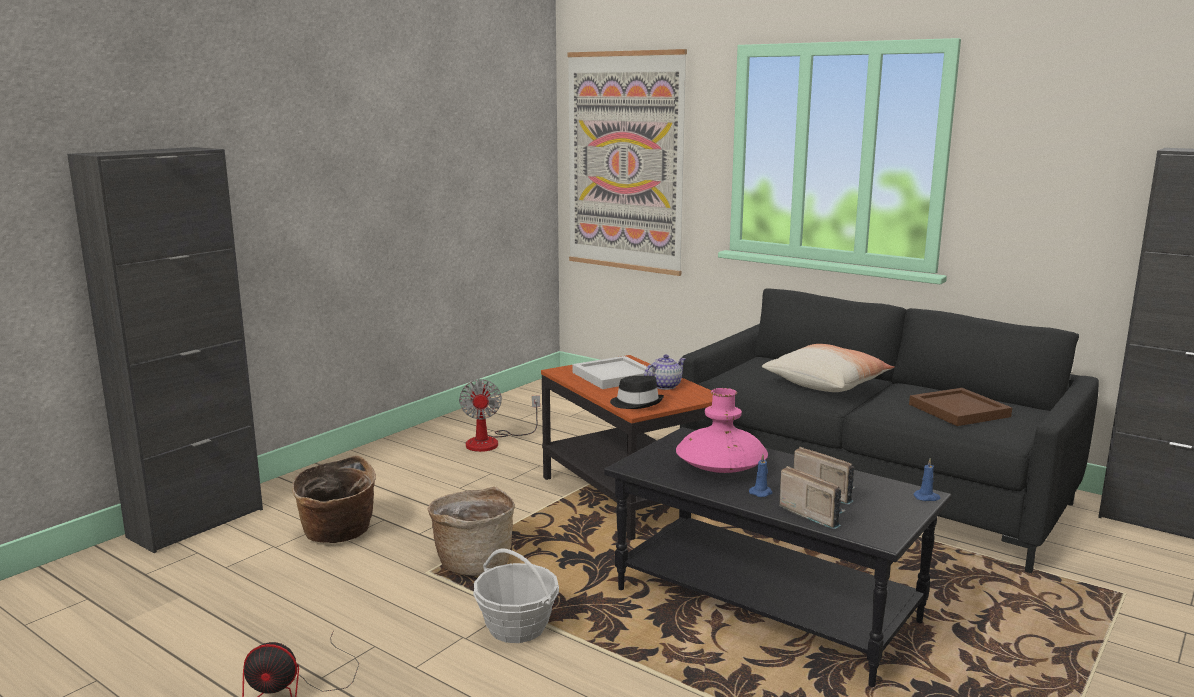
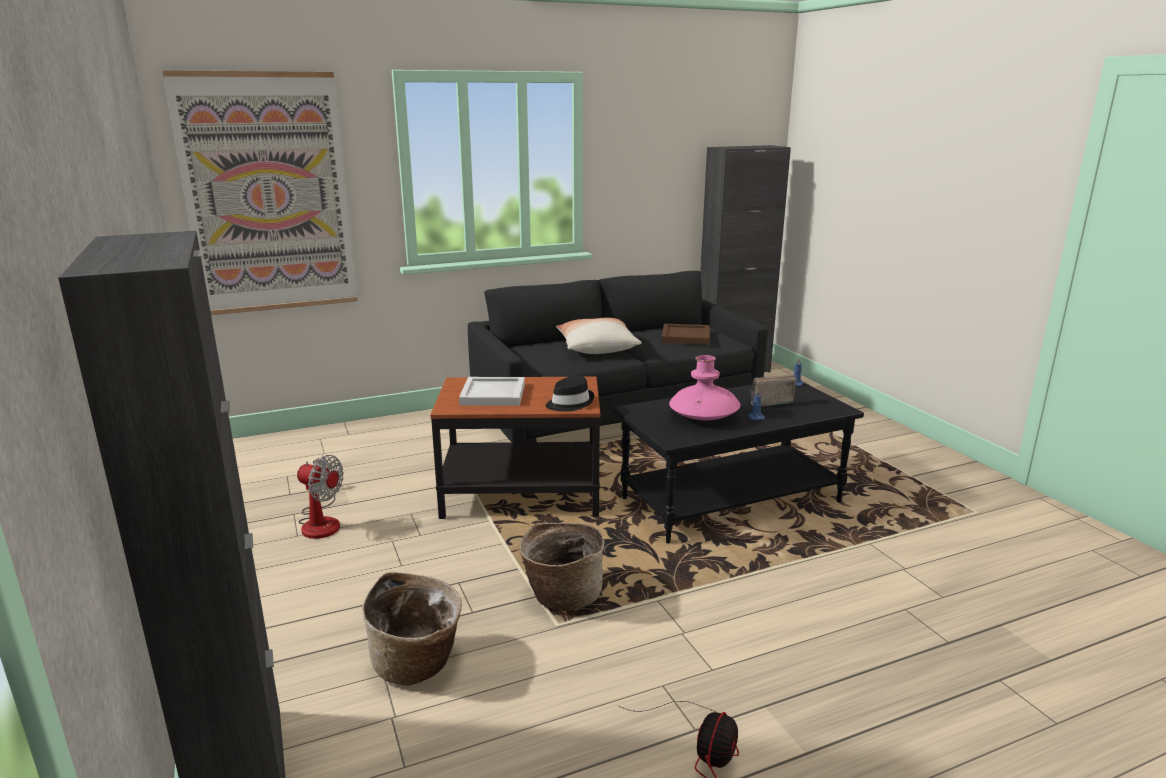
camera: 60 degrees left, 5 degrees up
(517, 627) = (686, 603): basket -> none
(664, 386) = (543, 386): teapot -> none
(813, 514) = (798, 414): radio -> none

